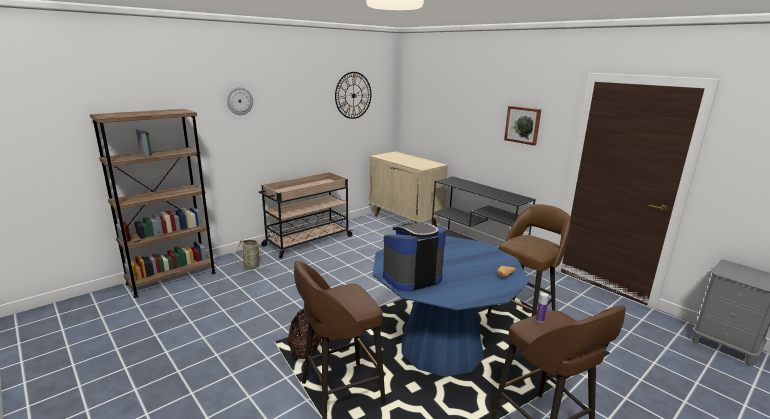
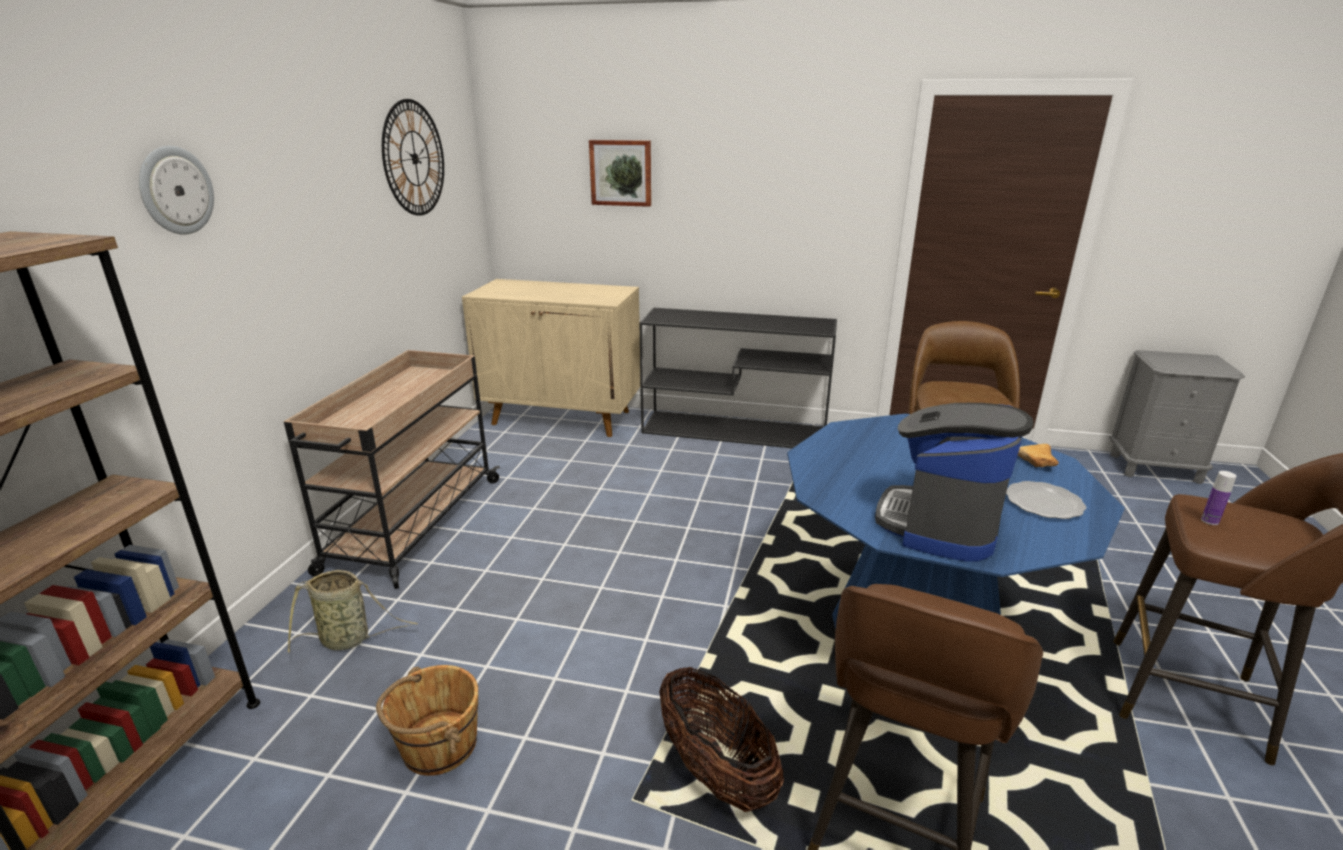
camera: 35 degrees left, 5 degrees up
(242, 303) = (438, 746): none -> brown bucket
(472, 287) = (1044, 503): none -> plate
(522, 125) = (798, 187): picture -> picture (621, 173)

